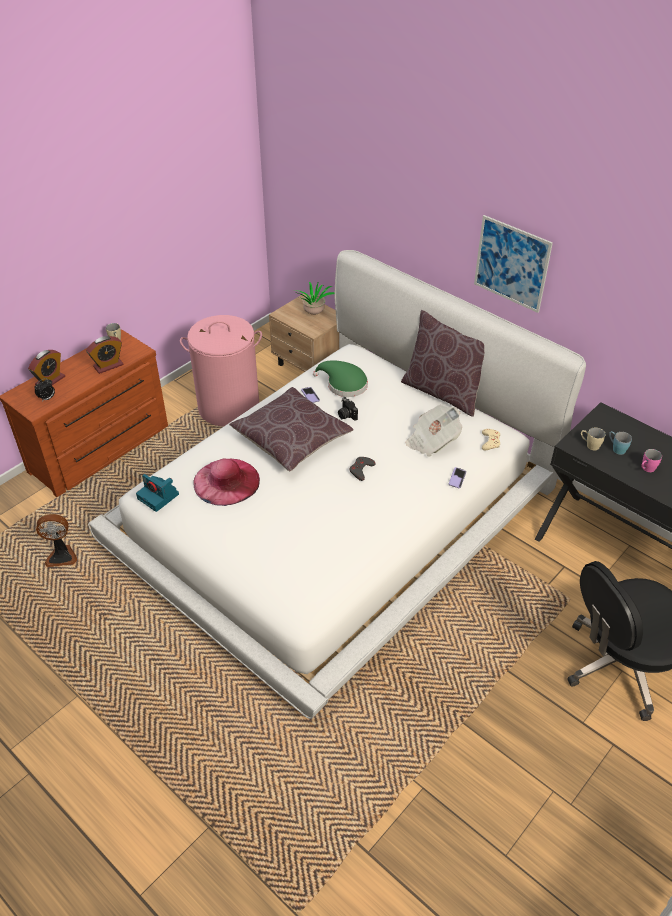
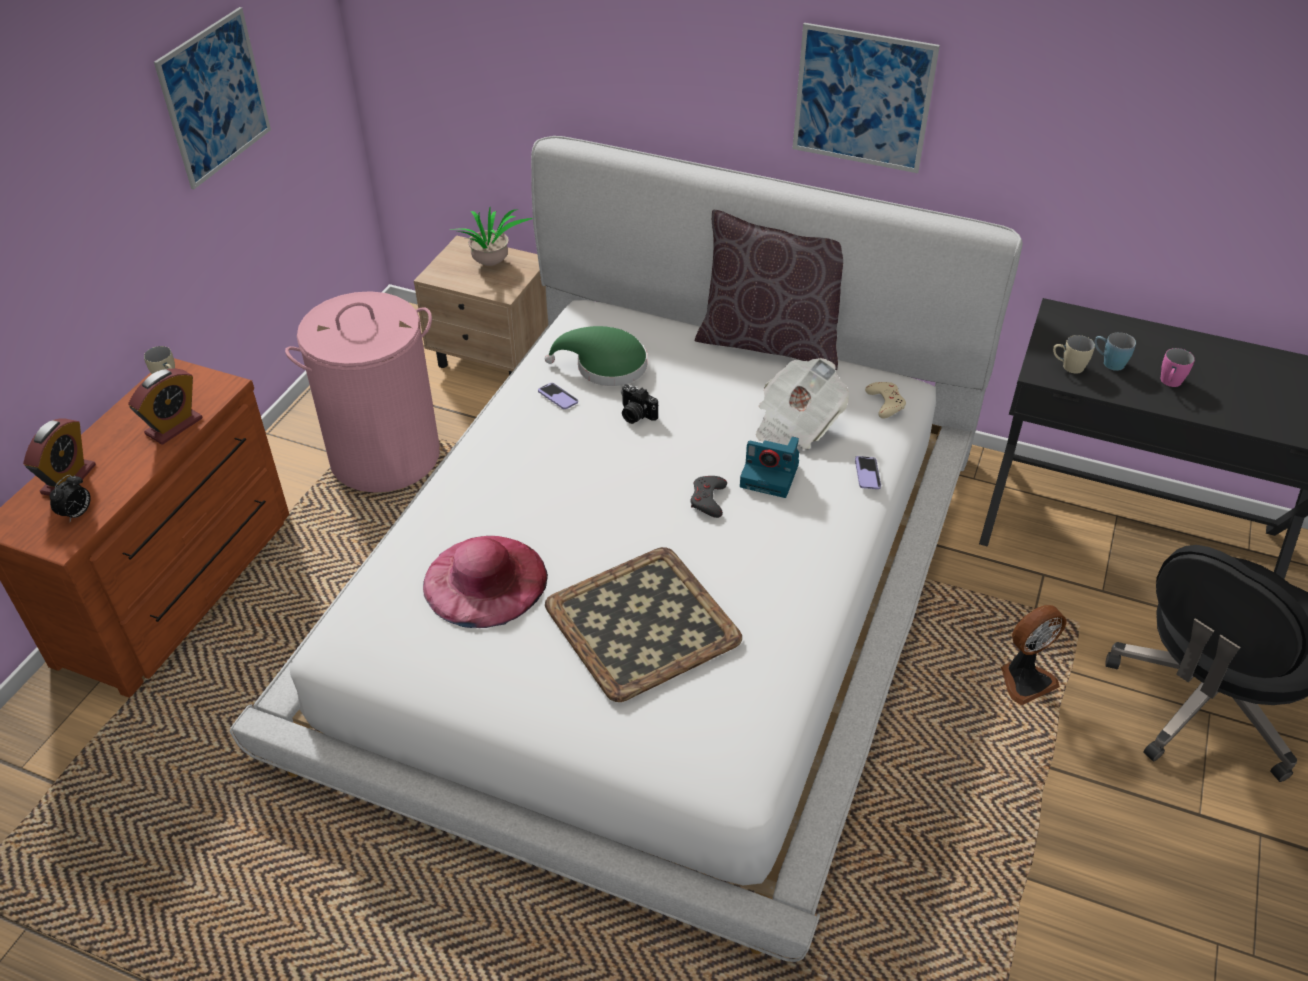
camera: 20 degrees left, 0 degrees up
(62, 556) = (186, 805): fan -> fan (1024, 680)
(159, 496) = (372, 641): camera -> camera (771, 475)
(172, 200) = (215, 98): none -> picture
(291, 439) = (563, 477): brown pillow -> none
(294, 524) = (644, 623): none -> tray

